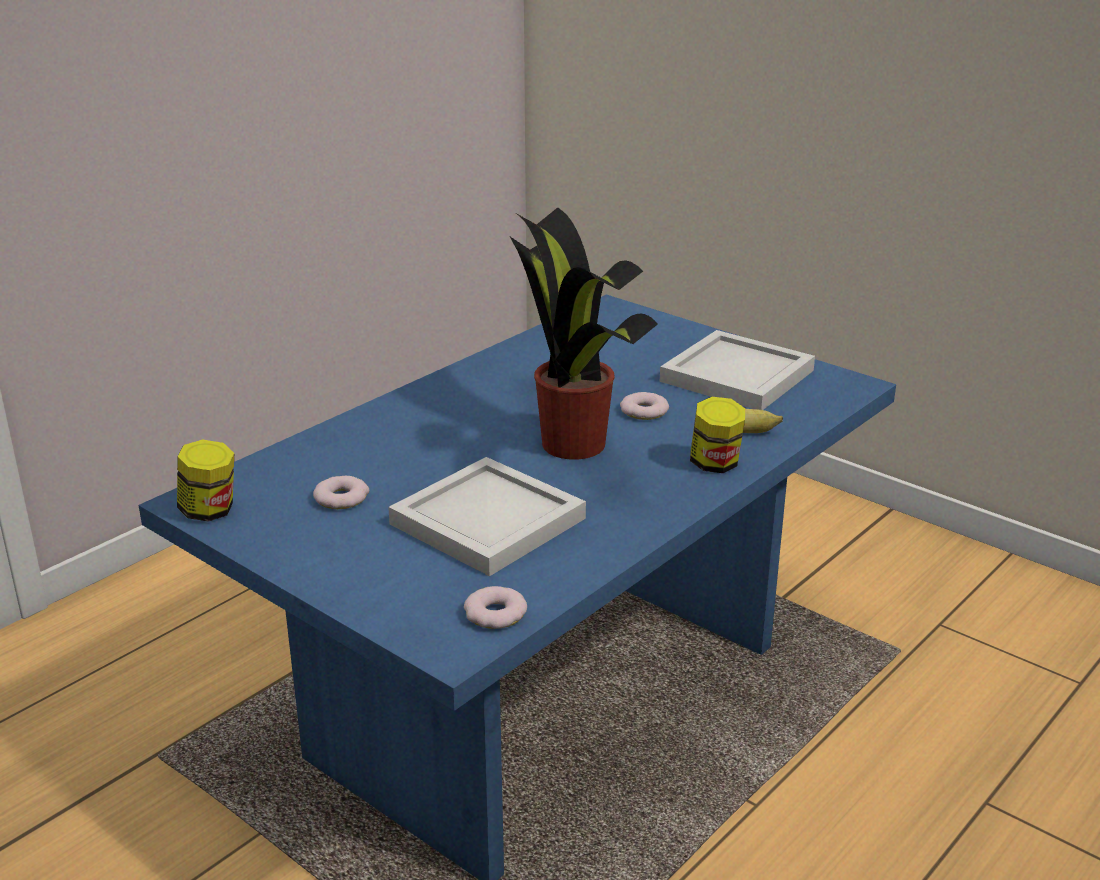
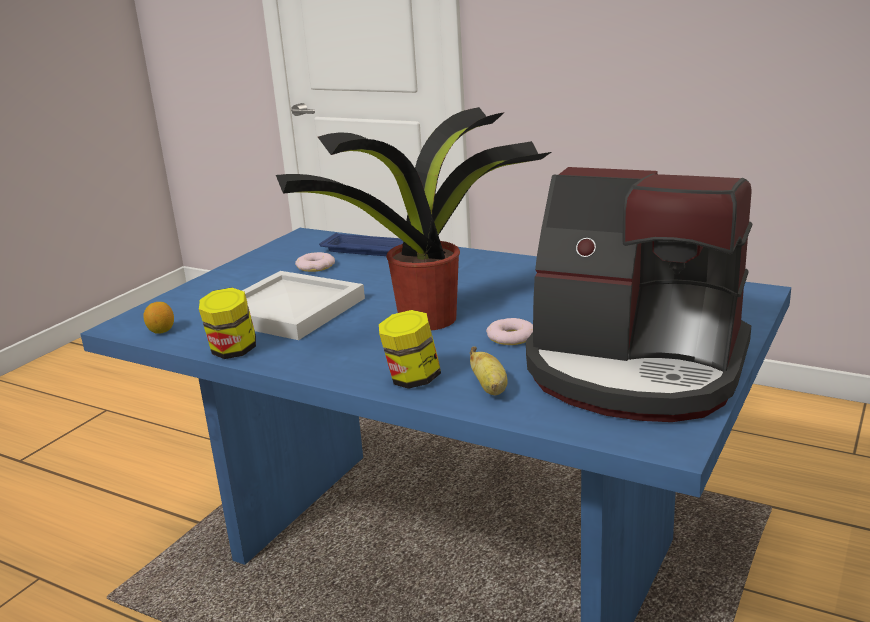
camera: 80 degrees right, 5 degrees down
(210, 511) = (293, 241): jar -> jar (233, 351)
(310, 461) = (366, 250): none -> blue tray
(495, 614) = (161, 331): donut -> lemon
(736, 375) = (635, 369): white tray -> coffee machine

